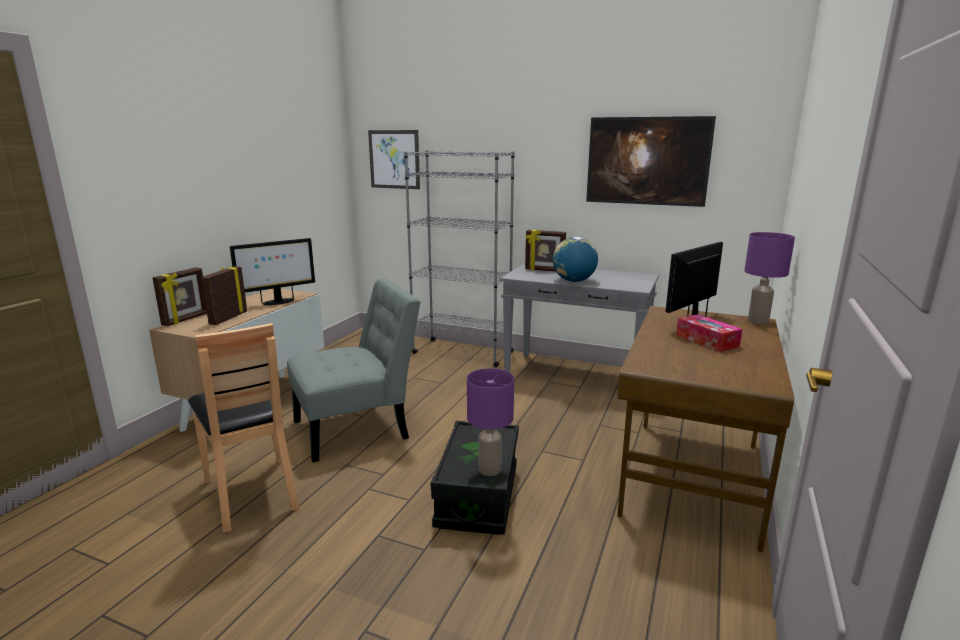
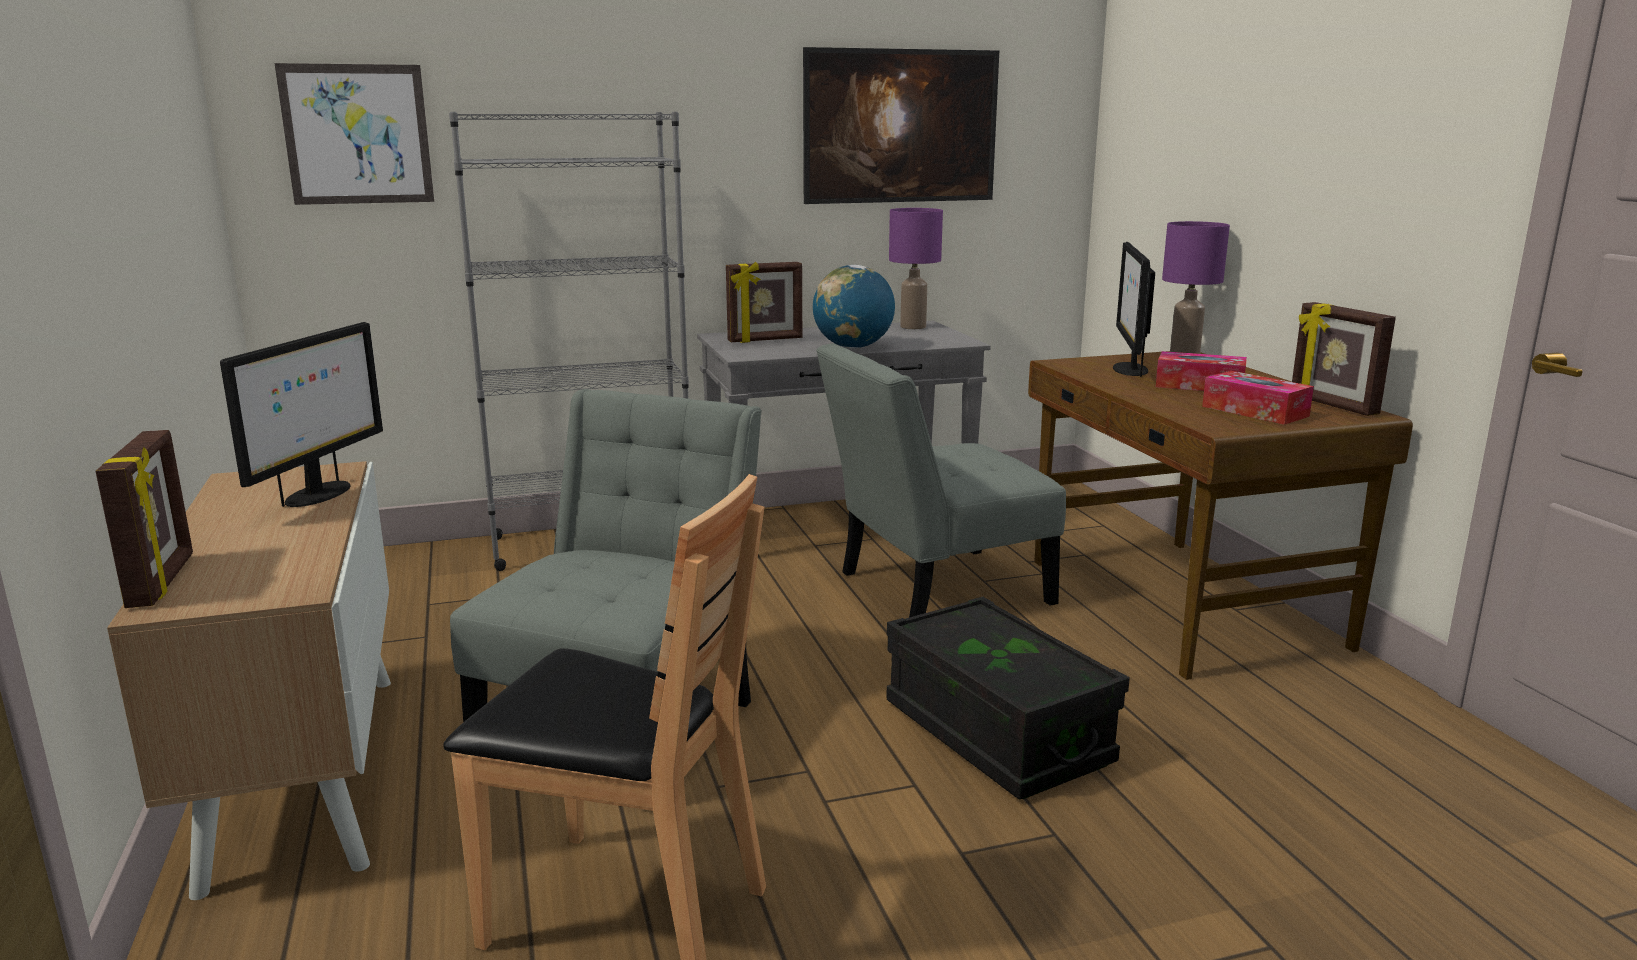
camera: 40 degrees left, 0 degrees up
(228, 318) = (280, 550): picture frame -> picture frame (1332, 406)
(490, 469) = (1057, 664): purple table lamp -> purple table lamp (913, 327)
(566, 421) = (933, 591): none -> grey chair
(694, 363) = (1255, 411): none -> tissue box

